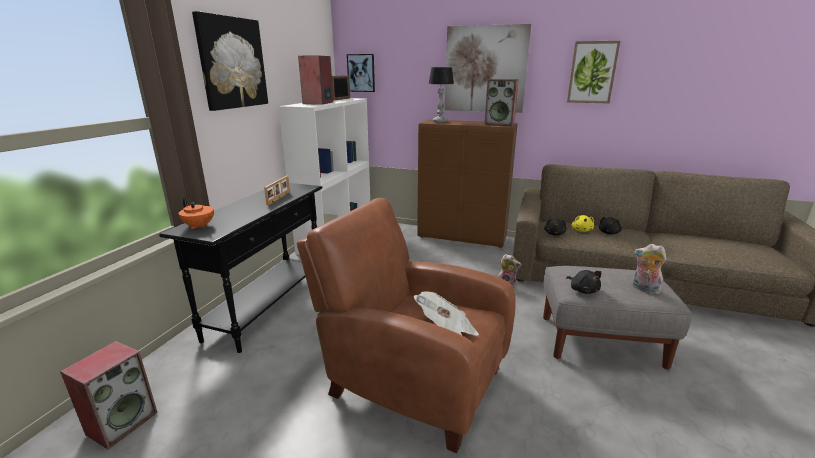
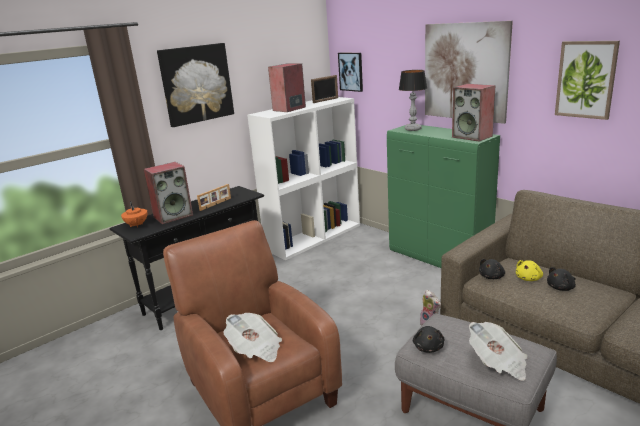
camera: 30 degrees right, 0 degrees up
(122, 422) = (66, 359): speaker -> speaker (173, 216)
(462, 237) = (439, 259): brown cabinet -> green cabinet
(644, 289) = (498, 363): plush toy -> newspaper

